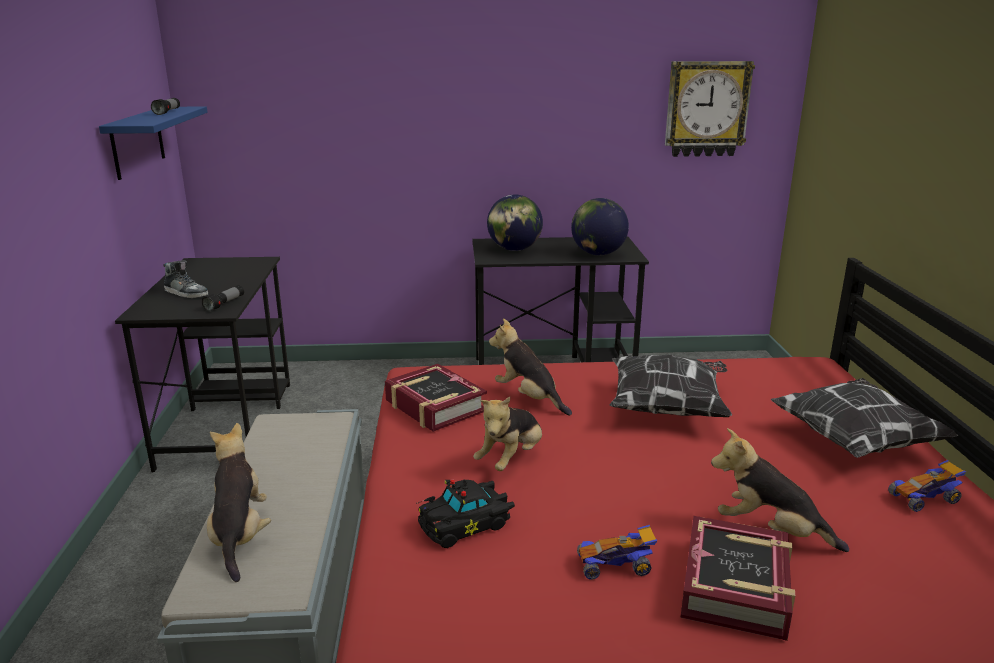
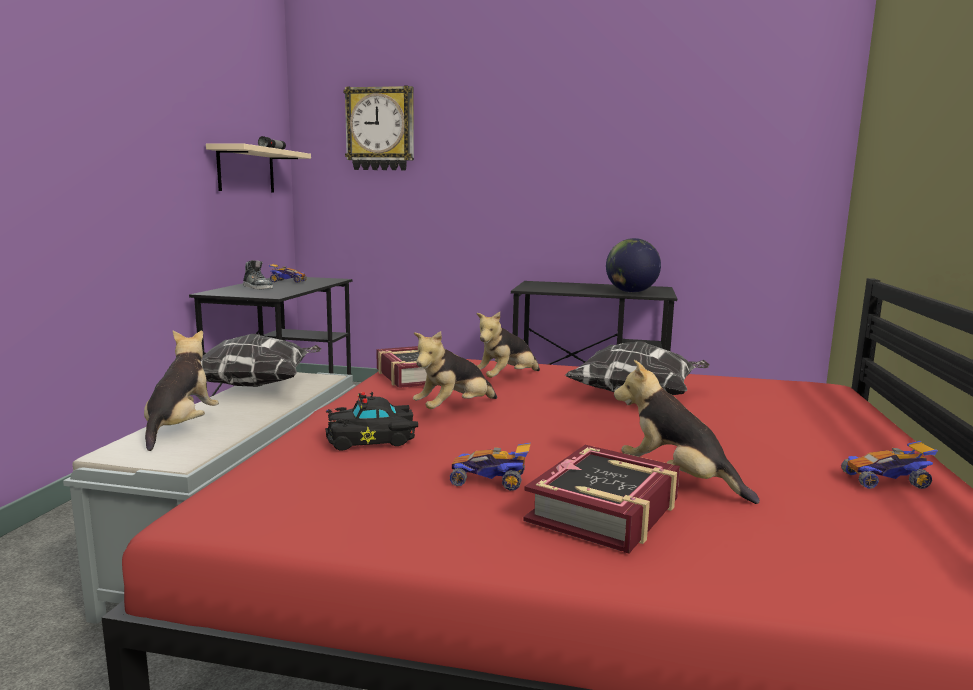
camera: 15 degrees right, 10 degrees down
(137, 142) = (246, 170): blue shelf -> beige shelf
(209, 273) = (287, 281): none -> toy car
(225, 304) = (279, 293): flashlight -> none
(514, 249) = (555, 286): globe -> none
(529, 398) = (506, 379): plush toy -> plush toy turned 105 degrees counterclockwise
(706, 109) = (752, 166): wall clock -> wall clock (380, 129)
(854, 441) = (830, 436): pillow -> pillow (257, 386)

